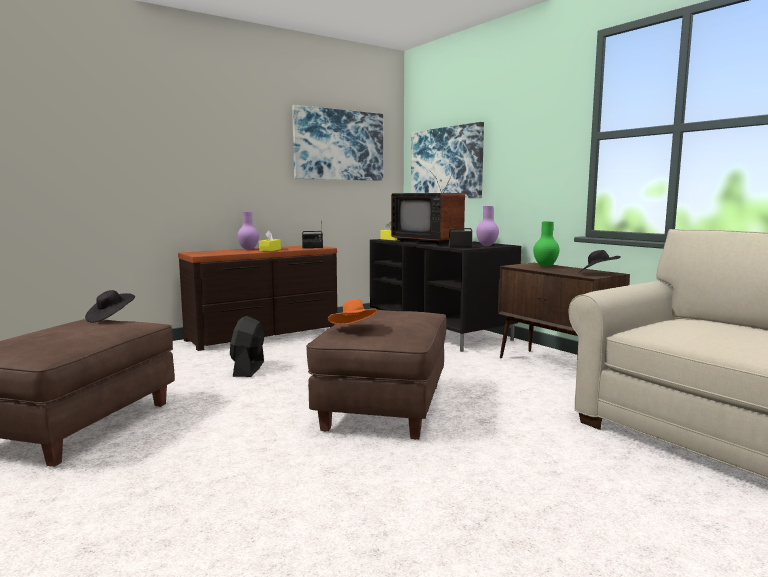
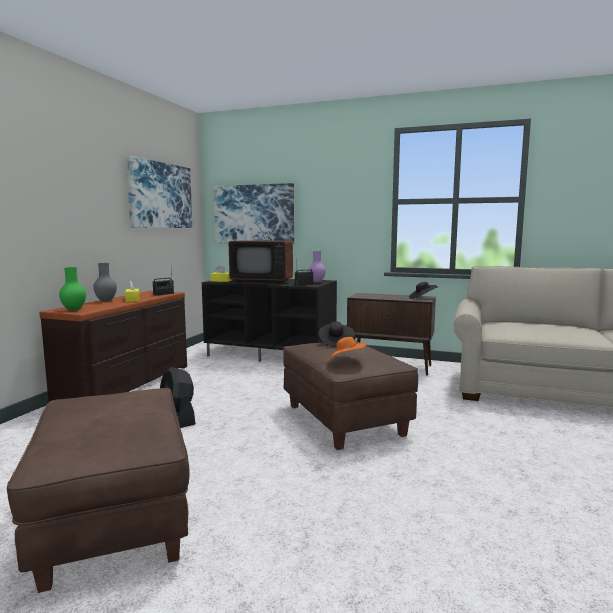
camera: 35 degrees left, 0 degrees up
(110, 318) = (105, 393): black hat -> black hat (335, 343)
(249, 249) = (106, 300): purple vase -> grey vase
(545, 266) = (374, 295): green vase -> green vase (74, 310)

